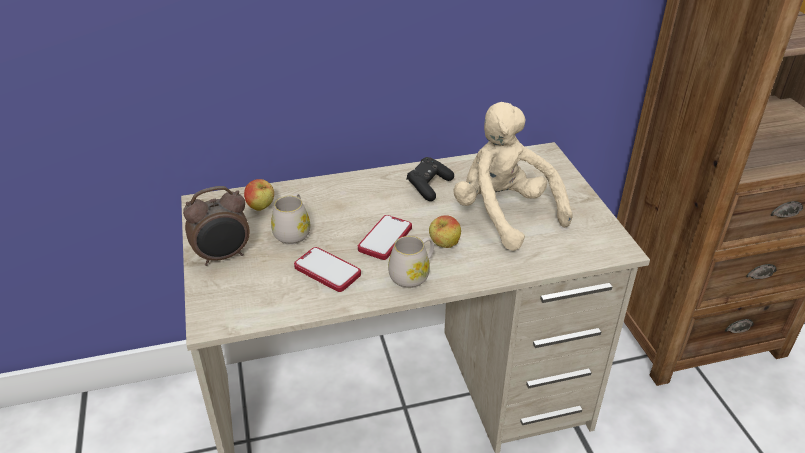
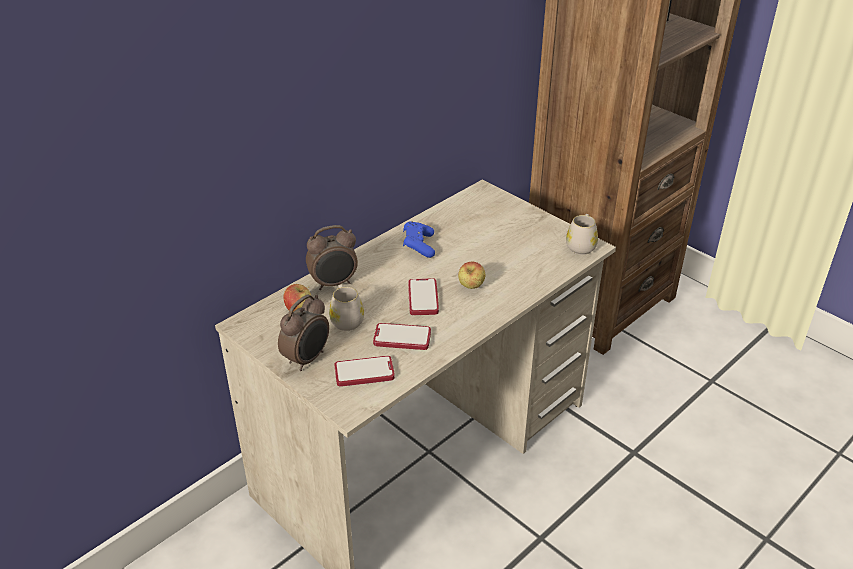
camera: 30 degrees left, 0 degrees up
(259, 291) = (364, 372): none -> phone
(315, 195) = (334, 284): none -> alarm clock
(413, 275) = (468, 317): white mug -> white mug (581, 245)
(428, 186) = (418, 246): black game controller -> blue game controller
(504, 214) = (493, 248): beige plush toy -> none

